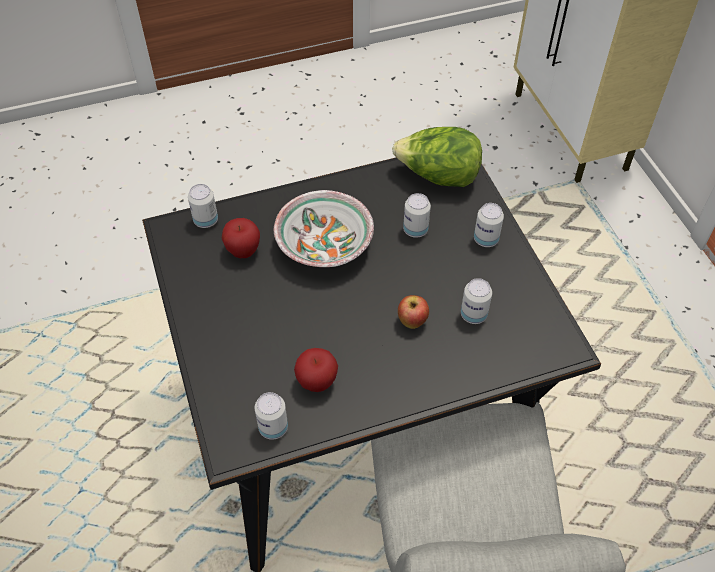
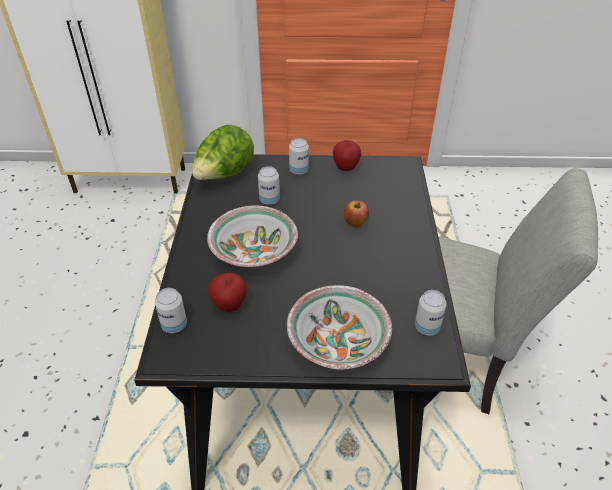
camera: 70 degrees left, 10 degrees down
(225, 352) = (338, 343): none -> bowl
(317, 382) = (391, 290): apple -> apple (346, 168)
(473, 315) = (362, 194): can -> none

